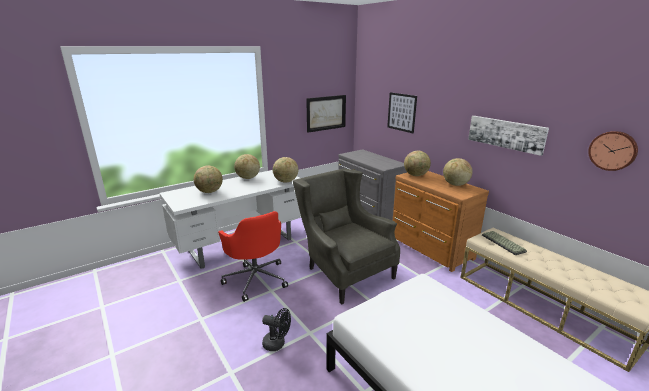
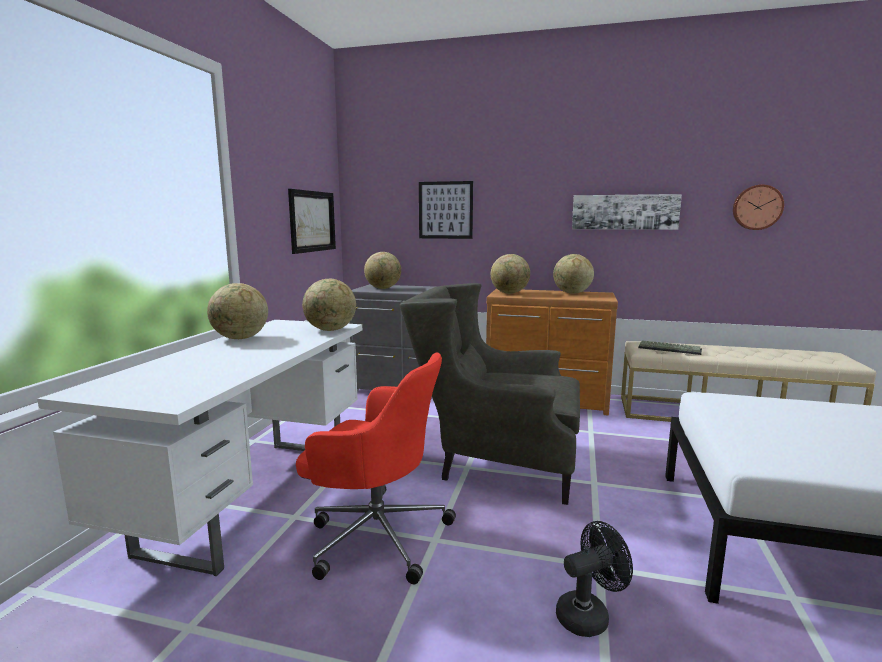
camera: 40 degrees left, 10 degrees down
(210, 192) = (199, 368): globe -> globe (383, 288)

